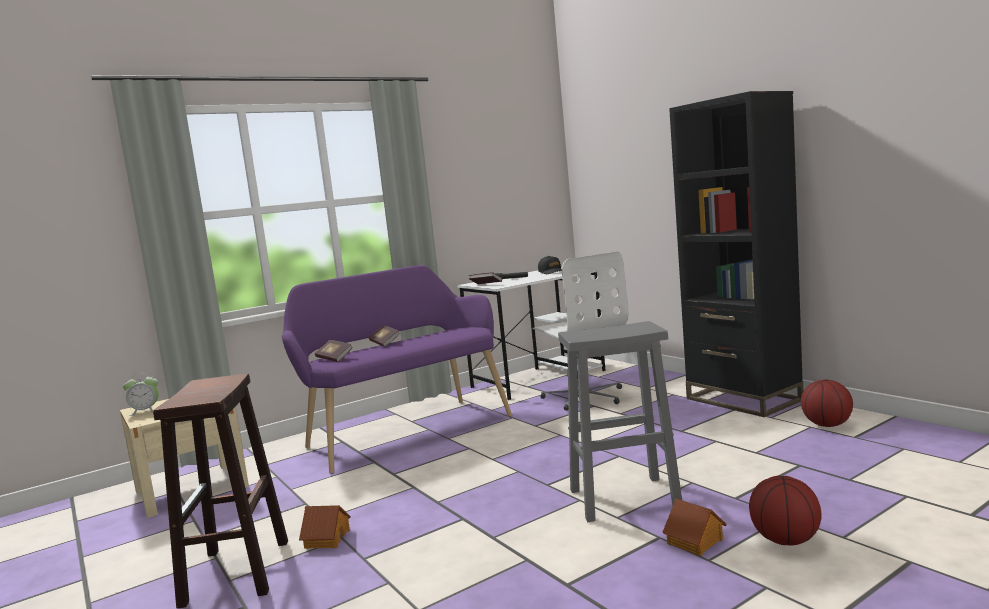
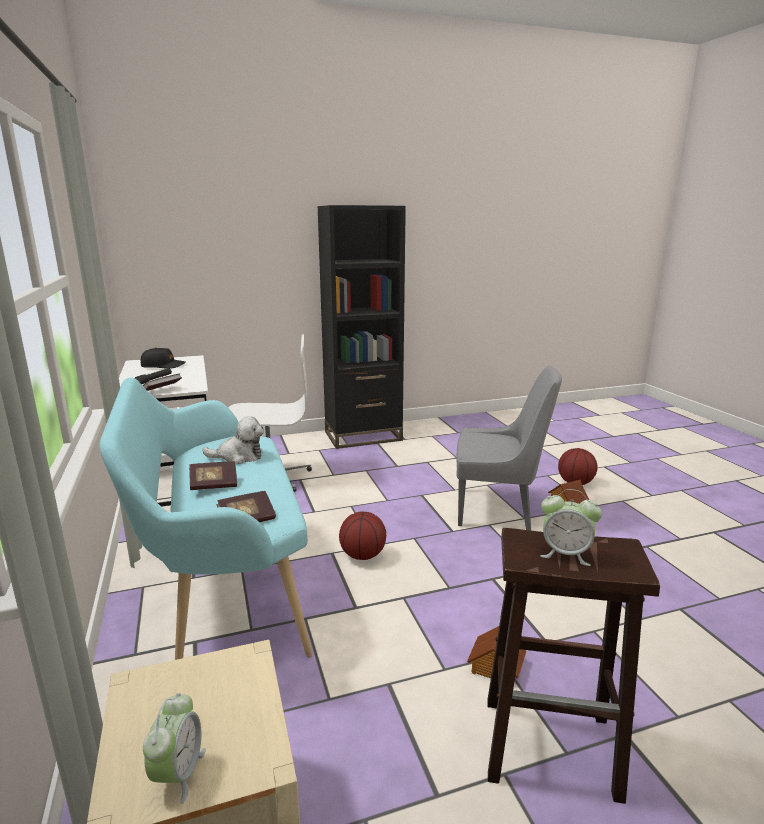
camera: 75 degrees left, 10 degrees up
(205, 388) = (565, 554): none -> alarm clock
(403, 430) = (222, 586): purple bench -> turquoise bench
(437, 336) = (239, 456): none -> plush toy
(622, 499) = (497, 510): grey stool -> grey chair
(827, 425) = (434, 432): basketball -> basketball (363, 555)

